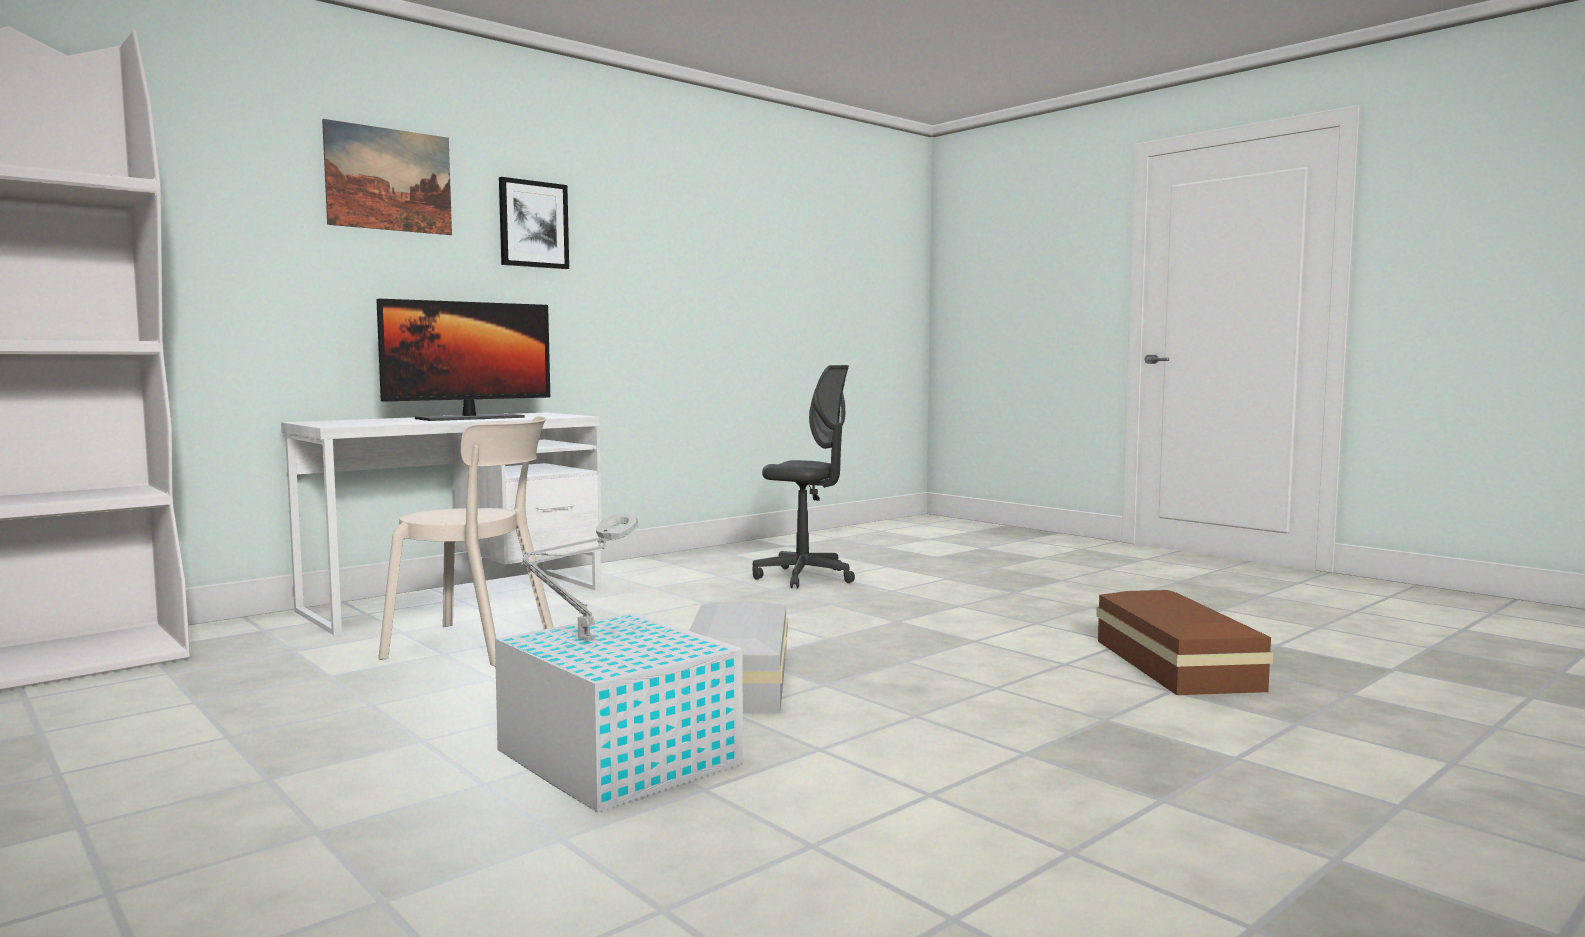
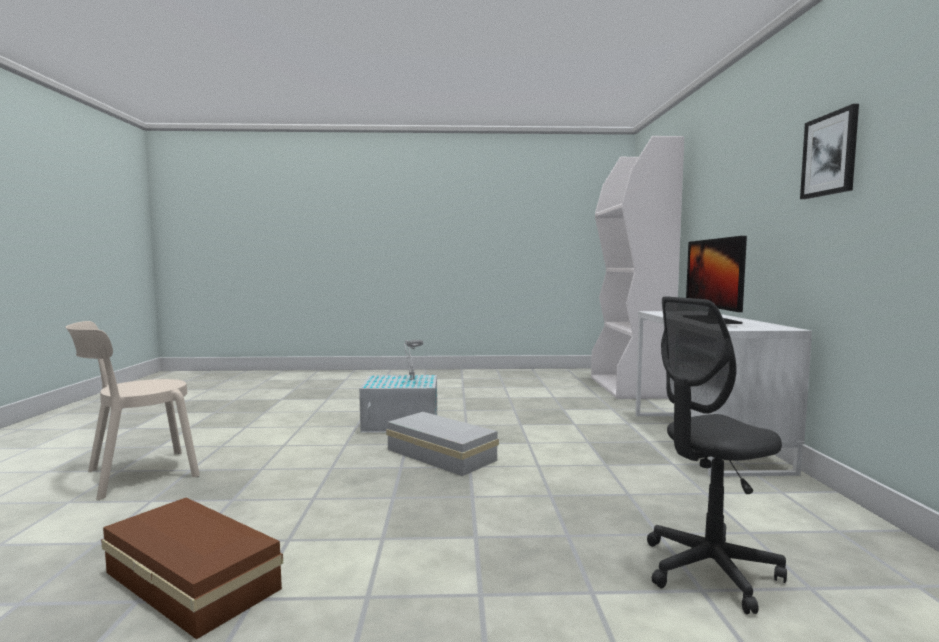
camera: 130 degrees right, 0 degrees up
(389, 179) = (755, 156): picture -> none
(478, 645) = (582, 430): beige chair -> beige chair (136, 475)

